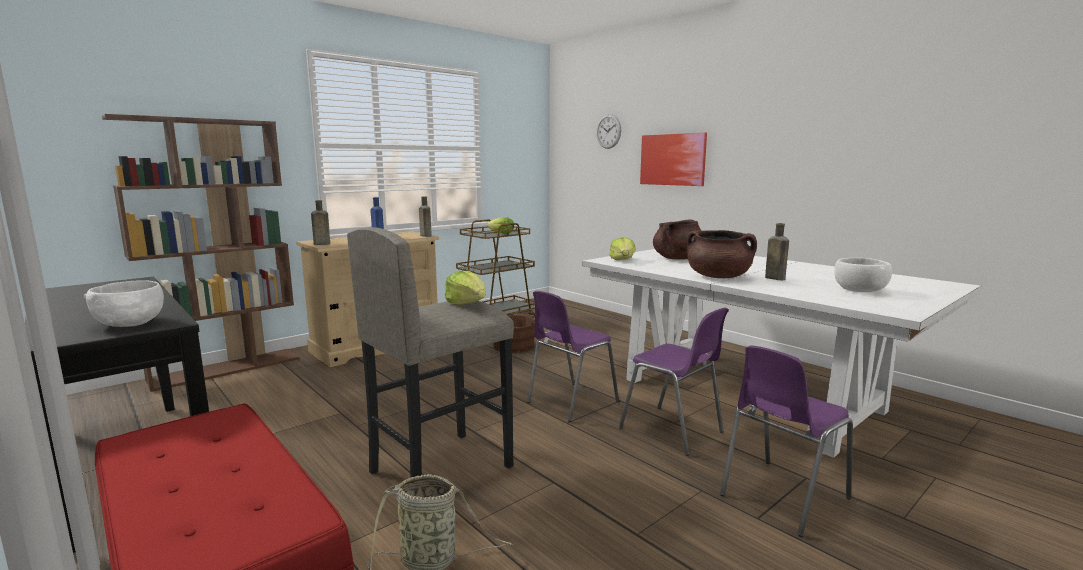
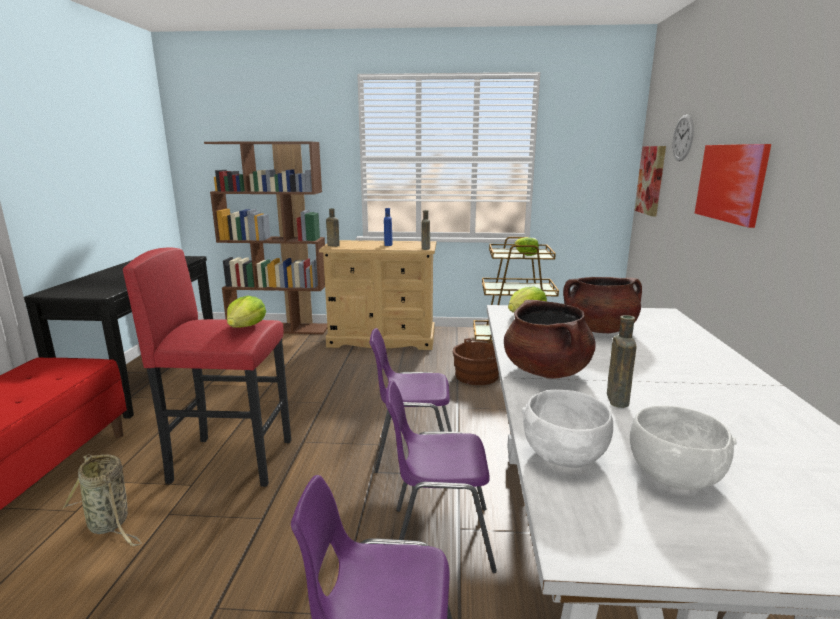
camera: 45 degrees right, 5 degrees up
(130, 323) = (92, 290): white bowl -> white bowl (563, 454)
(440, 469) = (232, 460): grey stool -> red stool
(571, 165) = (651, 180): none -> picture
(673, 431) = (439, 537): purple chair -> purple chair turned 90 degrees clockwise

